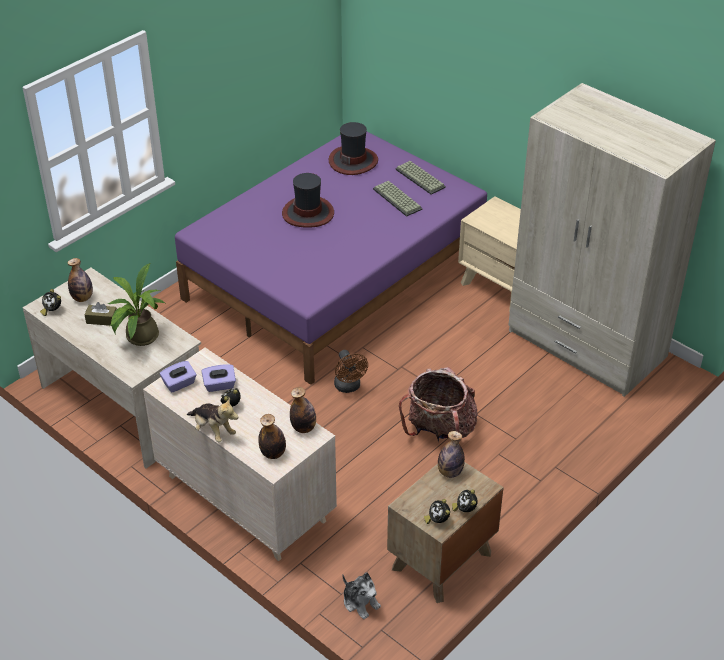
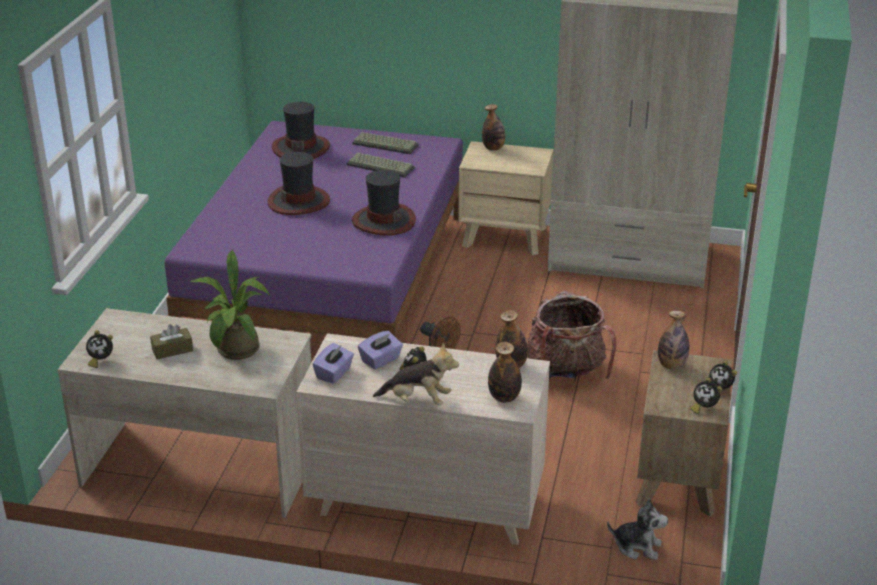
camera: 30 degrees left, 10 degrees down
(82, 298) = (126, 338): bottle -> bottle (493, 148)
(353, 254) = (383, 221): none -> hat

